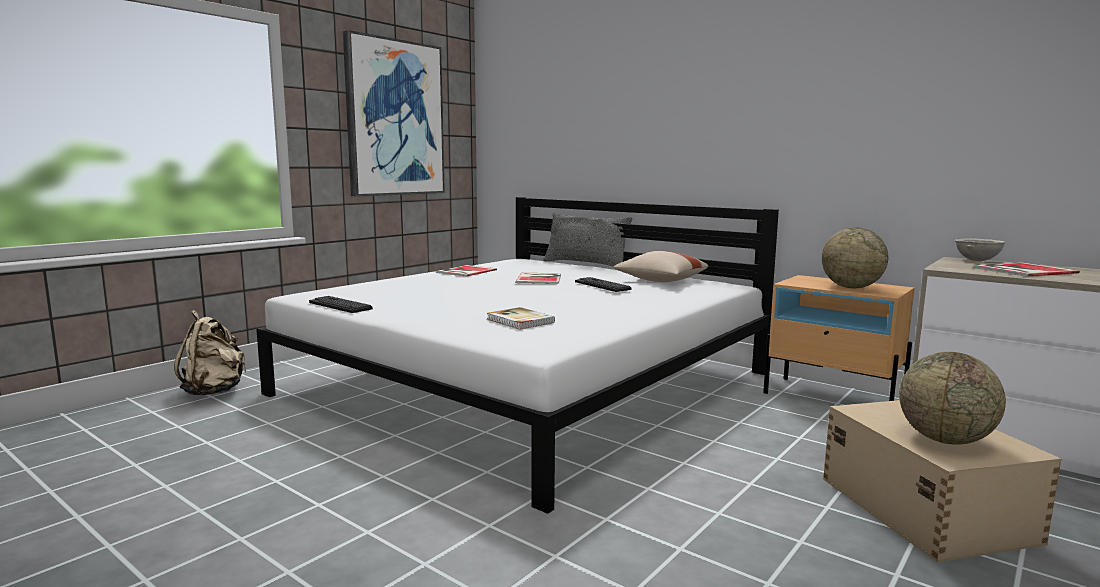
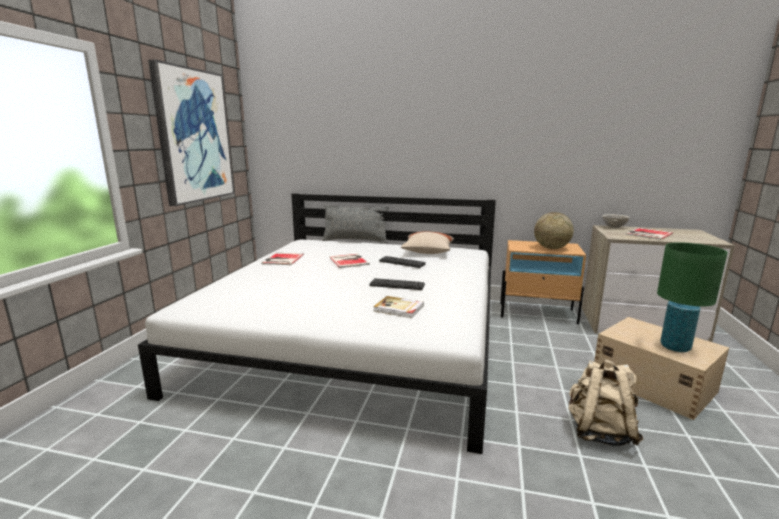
camera: 25 degrees left, 5 degrees up
(214, 391) = (95, 408): beige backpack -> beige backpack (599, 432)
(340, 305) = (235, 316): keyboard -> keyboard (397, 285)
(945, 440) = (675, 347): globe -> green table lamp

